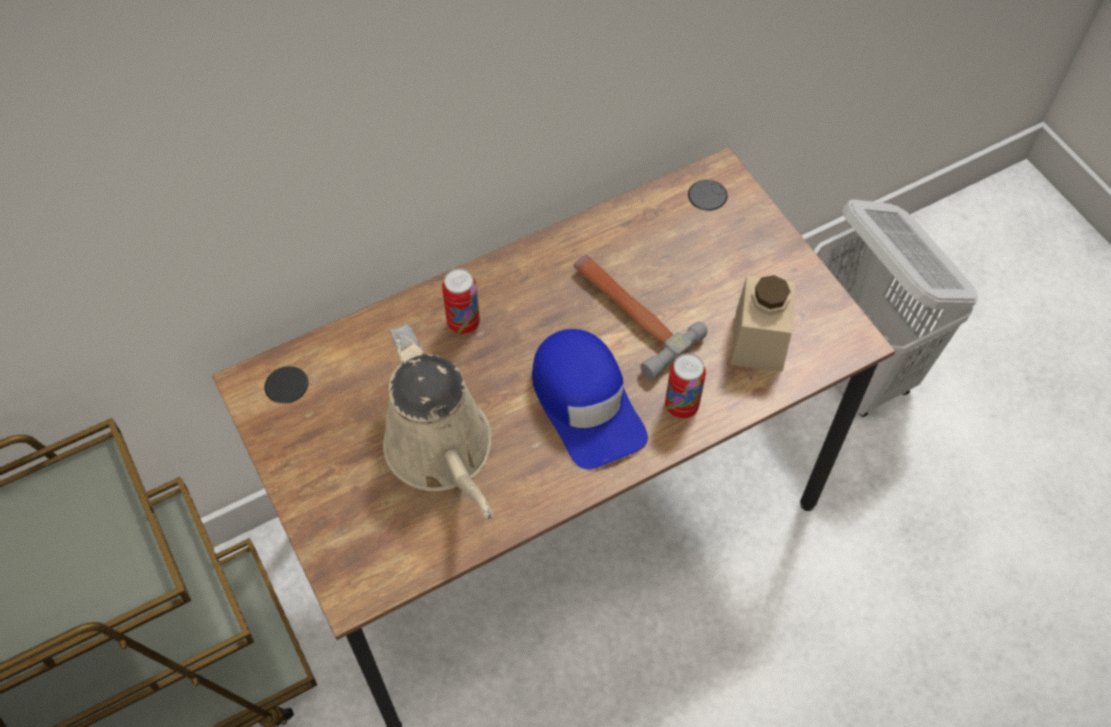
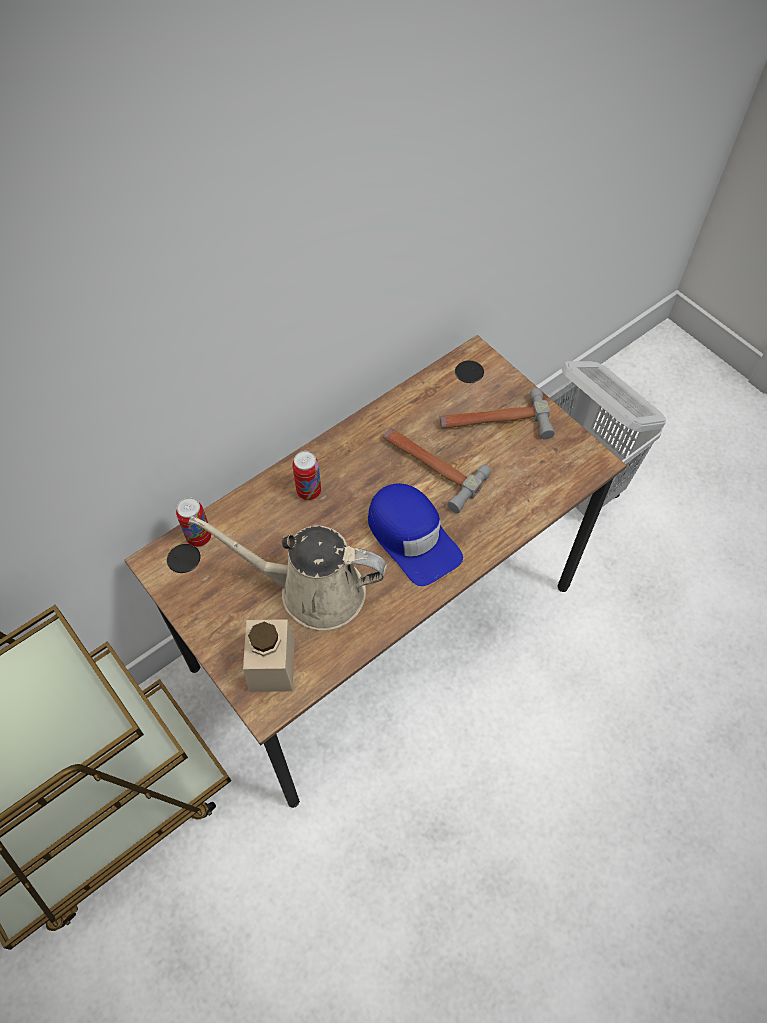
camera: 10 degrees left, 0 degrees up
(443, 452) = (313, 591): beige watering can -> beige watering can turned 135 degrees clockwise
(681, 406) = (482, 528): can -> can (199, 537)
(726, 266) = (493, 422): none -> hammer
(758, 341) = (528, 472): beige jar -> beige jar (272, 665)

